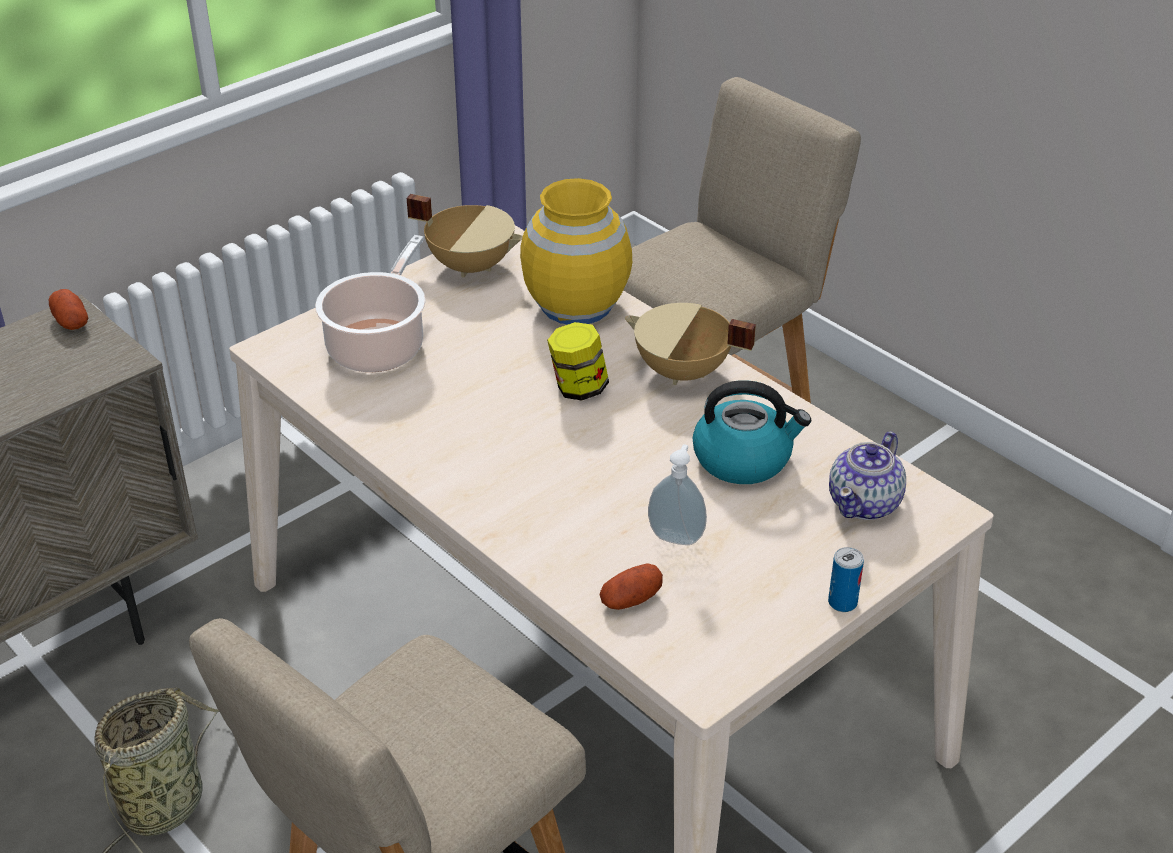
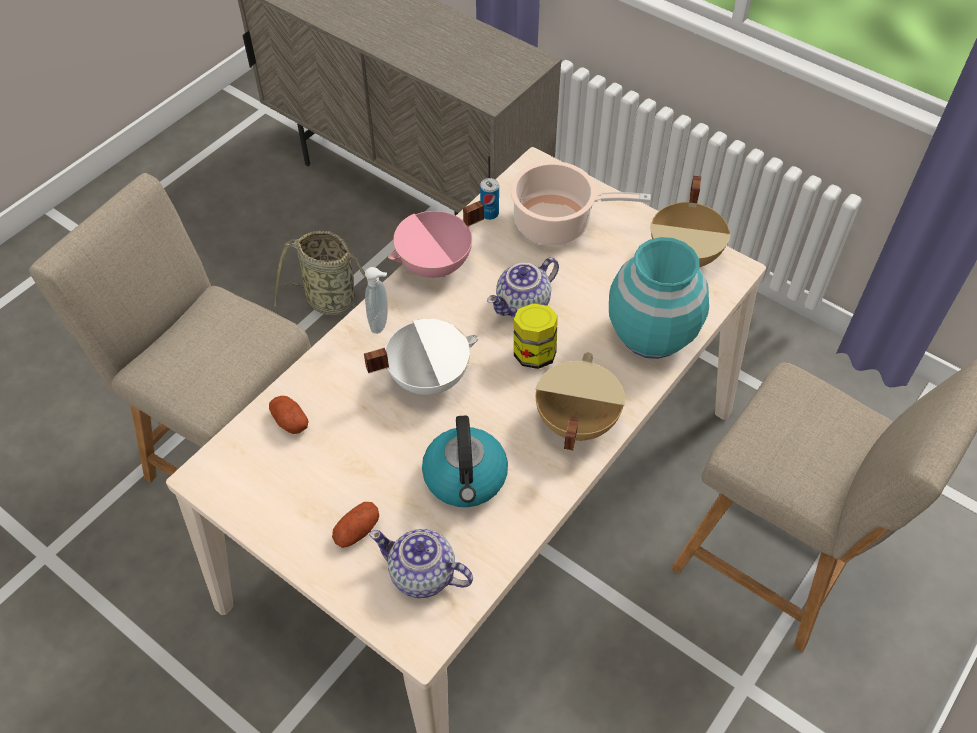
camera: 80 degrees right, 15 degrees up
(71, 322) = (527, 63): potato -> potato (357, 531)
(409, 450) = (436, 266): none -> pink cooking pot
(503, 387) = (523, 306): none -> teapot
(575, 305) = (651, 334): yellow vase -> turquoise vase
(590, 474) = (427, 377): none -> white cooking pot
(676, 536) = (362, 441): soap dispenser -> soap dispenser (381, 323)
(842, 602) = (297, 563): can -> can (489, 213)

